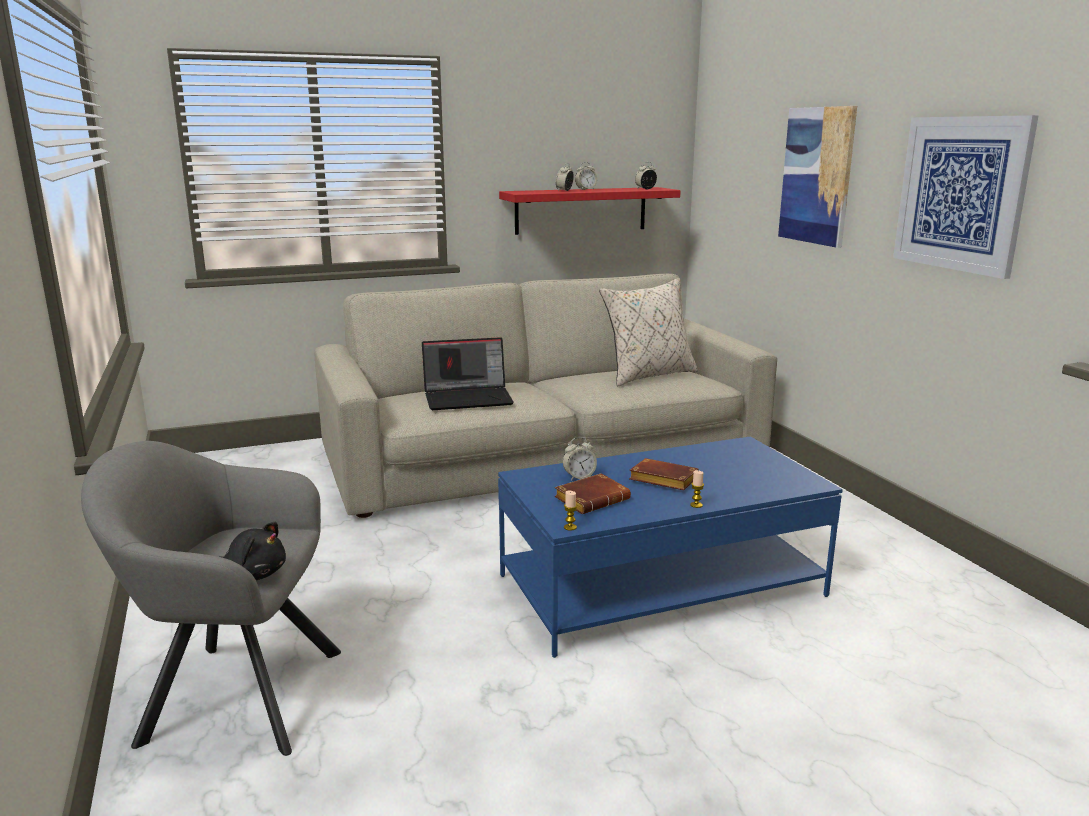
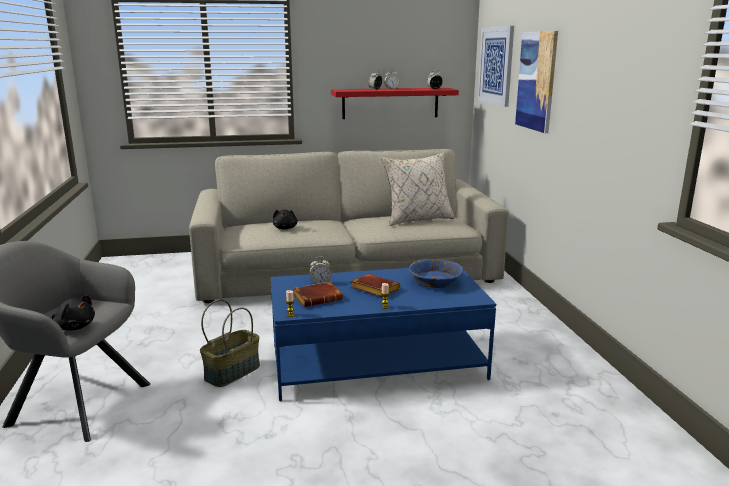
camera: 10 degrees right, 0 degrees up
(458, 620) = (232, 372): none -> basket
(469, 398) = (285, 228): laptop -> black plush toy
(738, 464) = (435, 282): none -> blue bowl
(961, 193) = (611, 95): picture -> picture (496, 65)

